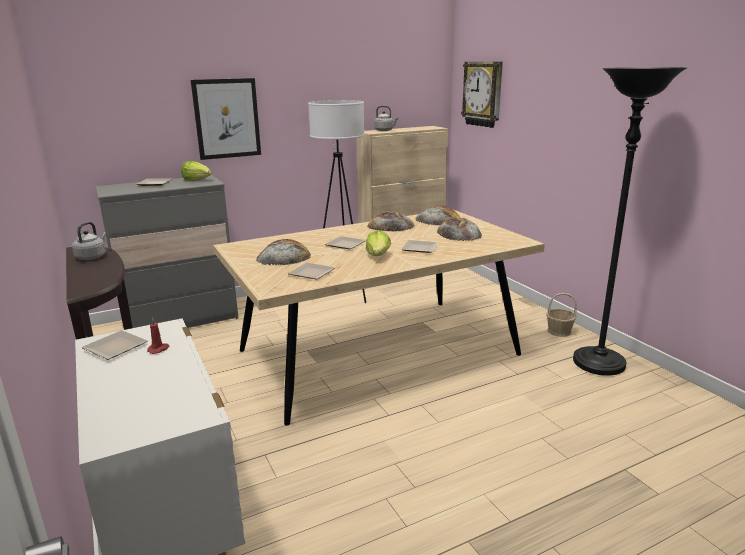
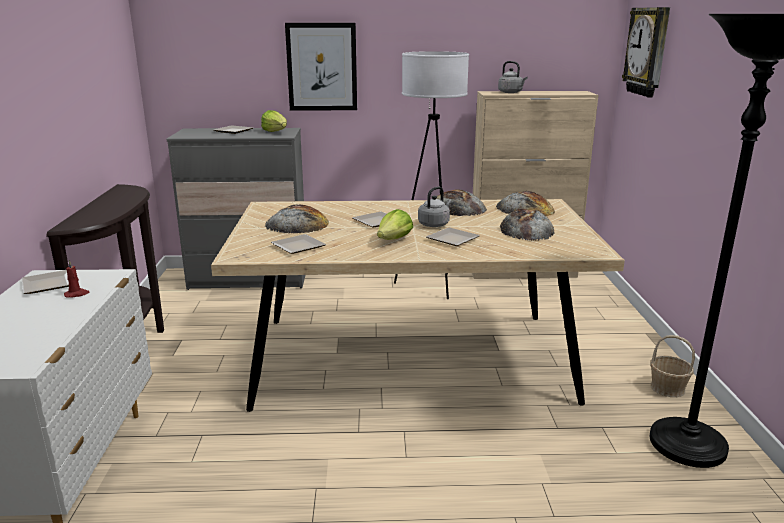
camera: 25 degrees right, 0 degrees up
(92, 257) = (122, 196): grey kettle -> grey kettle (434, 224)

